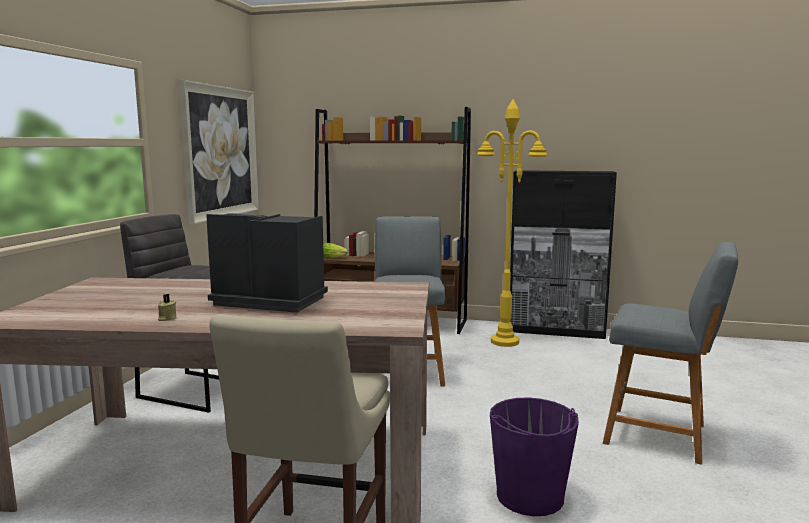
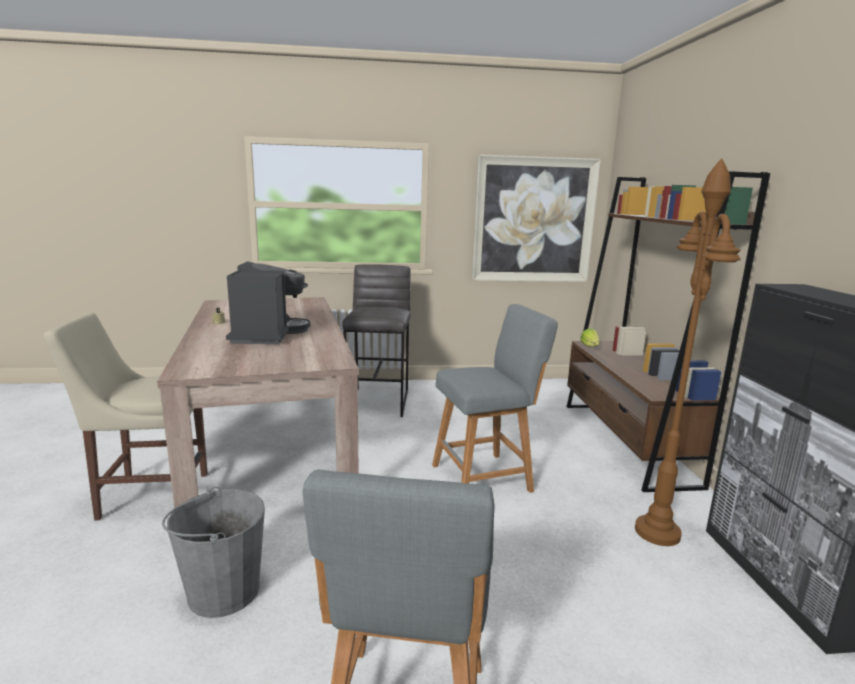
camera: 70 degrees right, 5 degrees up
(505, 342) = (657, 532): yellow floor lamp -> brown floor lamp
(530, 496) = (223, 591): purple bucket -> grey bucket

